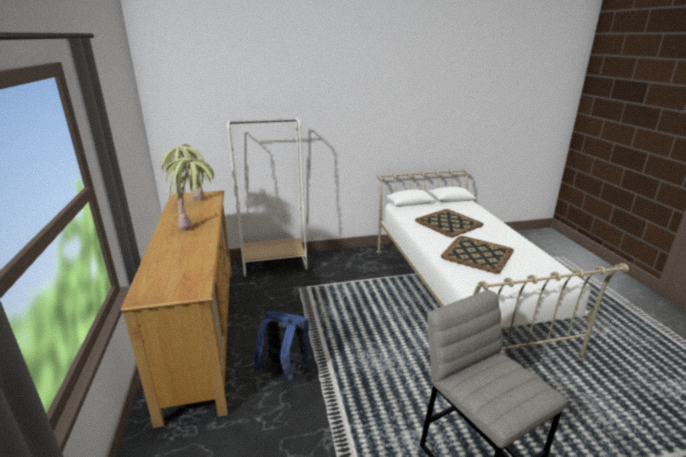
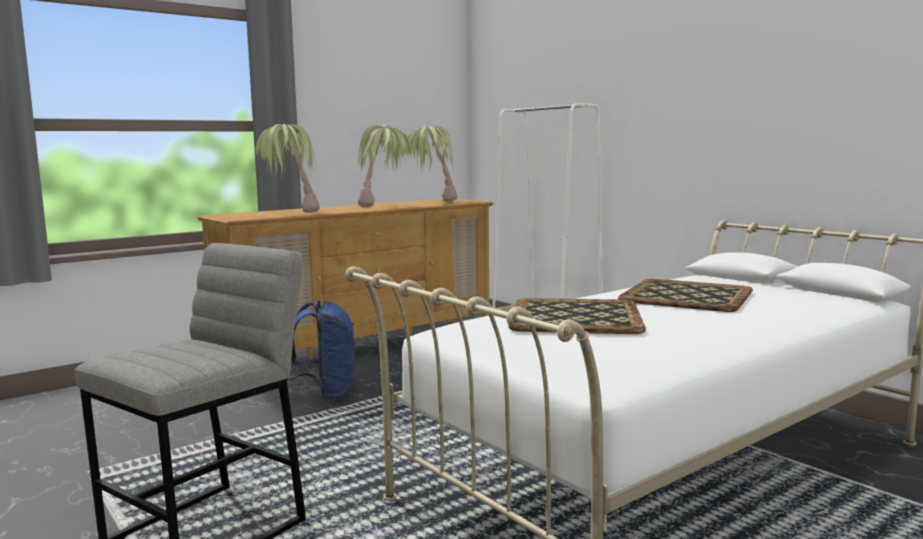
camera: 65 degrees right, 15 degrees down
(187, 263) = (289, 213): none -> potted plant

